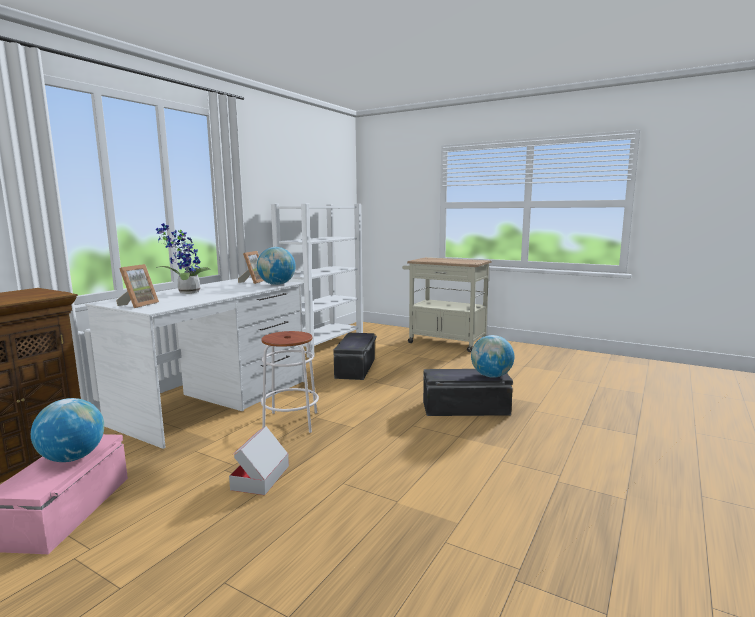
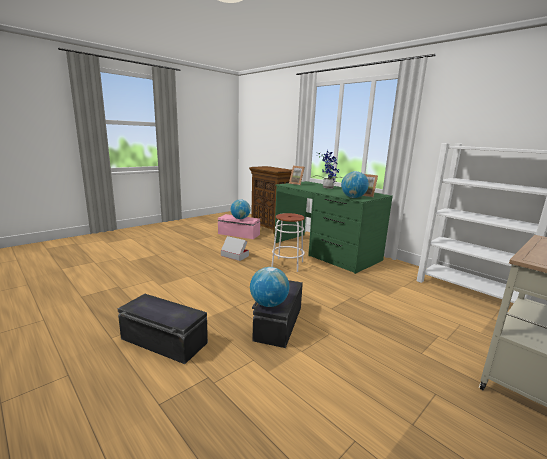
camera: 105 degrees right, 5 degrees up
(215, 401) = (325, 251): white desk -> green desk
(356, 368) = (389, 295): black storage box -> black storage box (163, 341)

